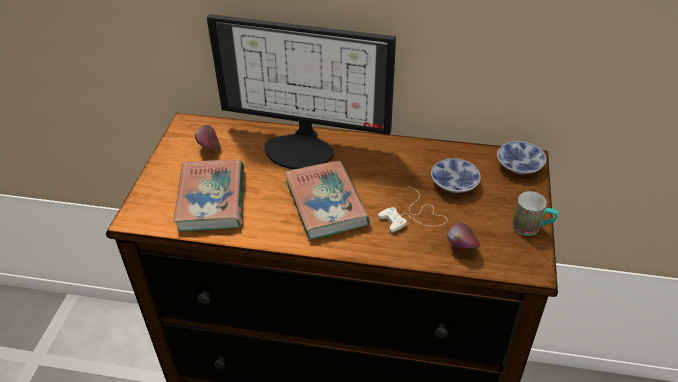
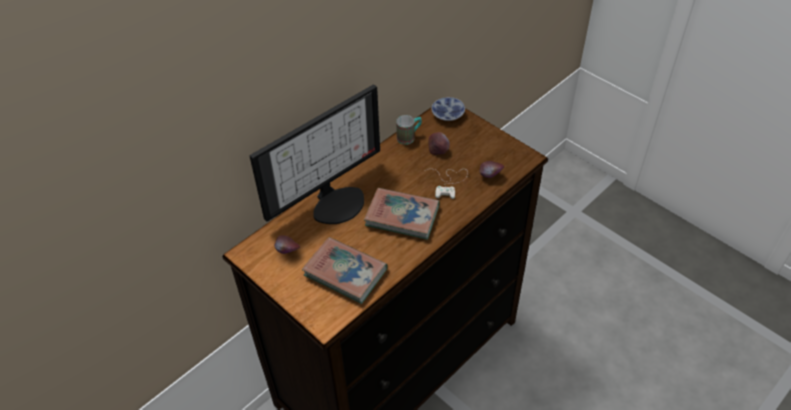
camera: 55 degrees left, 5 degrees up
(454, 184) = (438, 150): bowl -> apple
(532, 228) = (499, 140): mug -> mug (409, 137)

